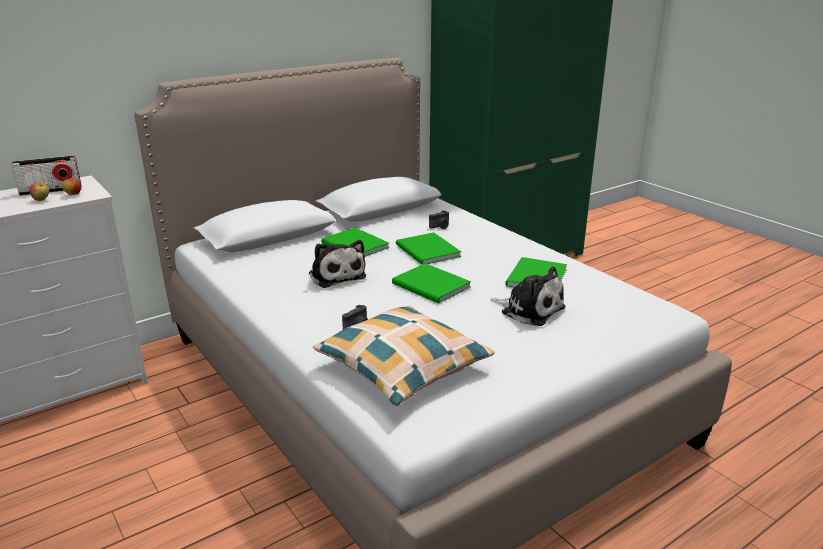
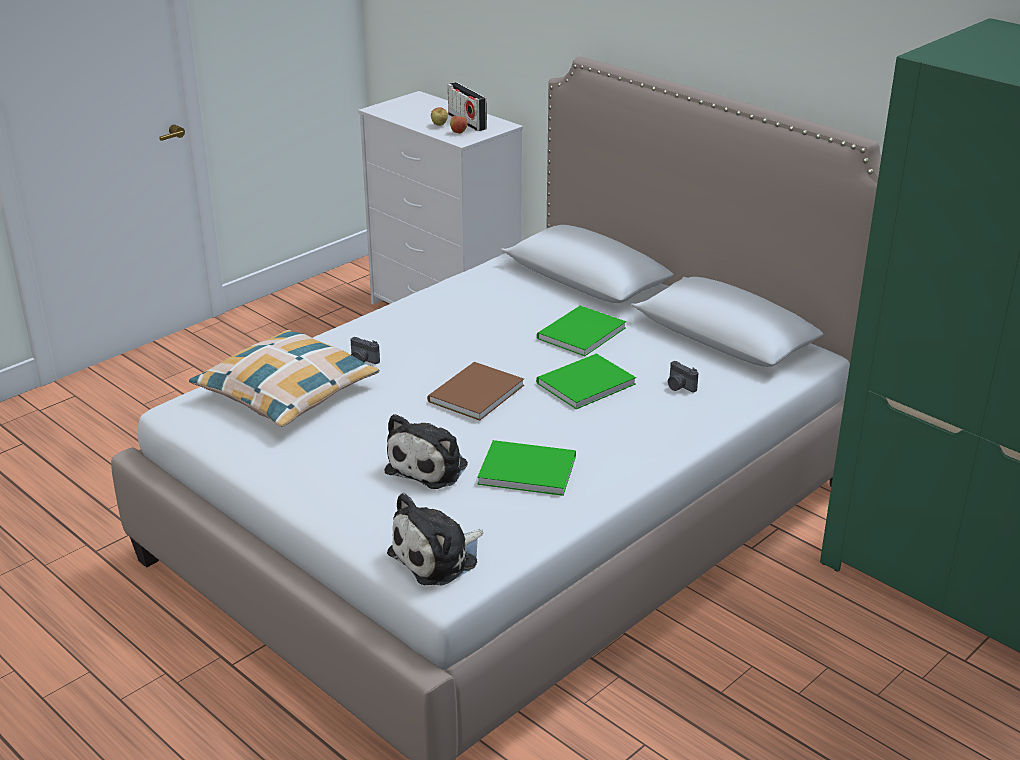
camera: 80 degrees right, 5 degrees up
(336, 275) = (489, 333): plush toy -> plush toy (438, 557)
(431, 286) = (473, 394): green book -> brown book

